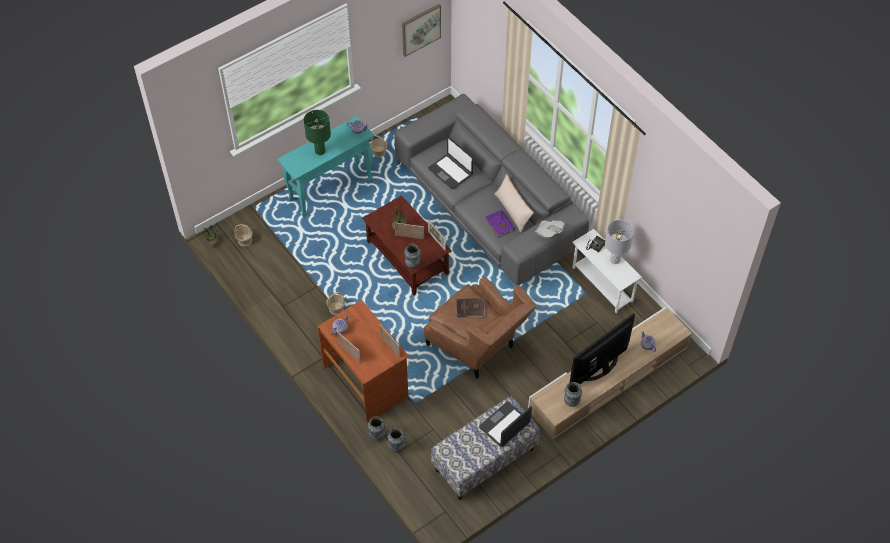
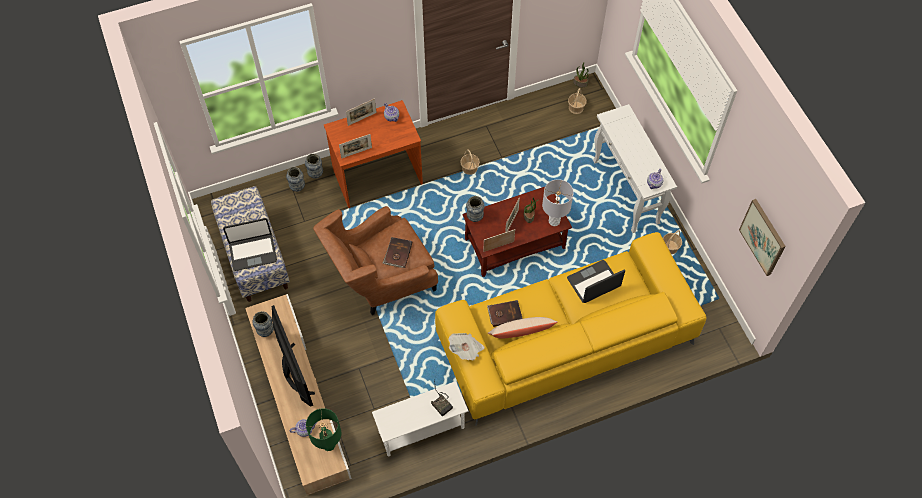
camera: 105 degrees right, 5 degrees up
(320, 151) = (631, 143): green table lamp -> green table lamp (329, 445)
(331, 189) = (626, 192): turquoise console table -> white console table
(488, 206) = (565, 340): grey sofa -> yellow sofa
(499, 224) = (504, 313): purple book -> brown book
(505, 425) = (253, 252): laptop -> laptop turned 105 degrees clockwise
(615, 259) = (416, 420): grey table lamp -> grey table lamp (554, 221)

